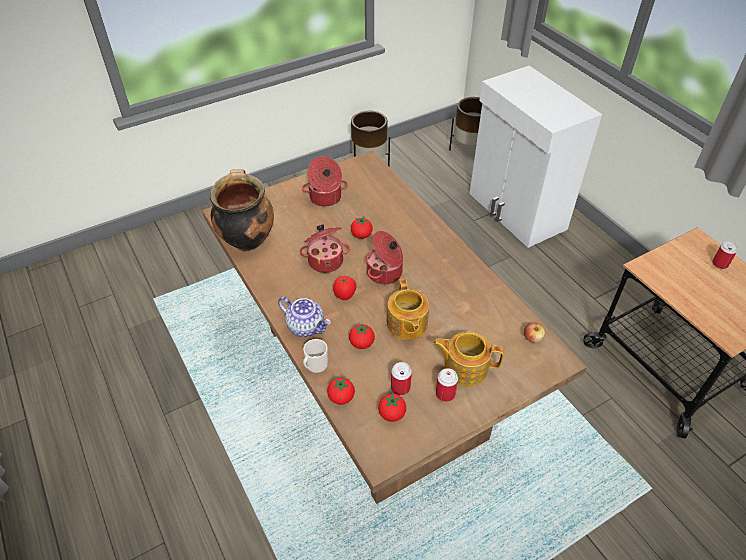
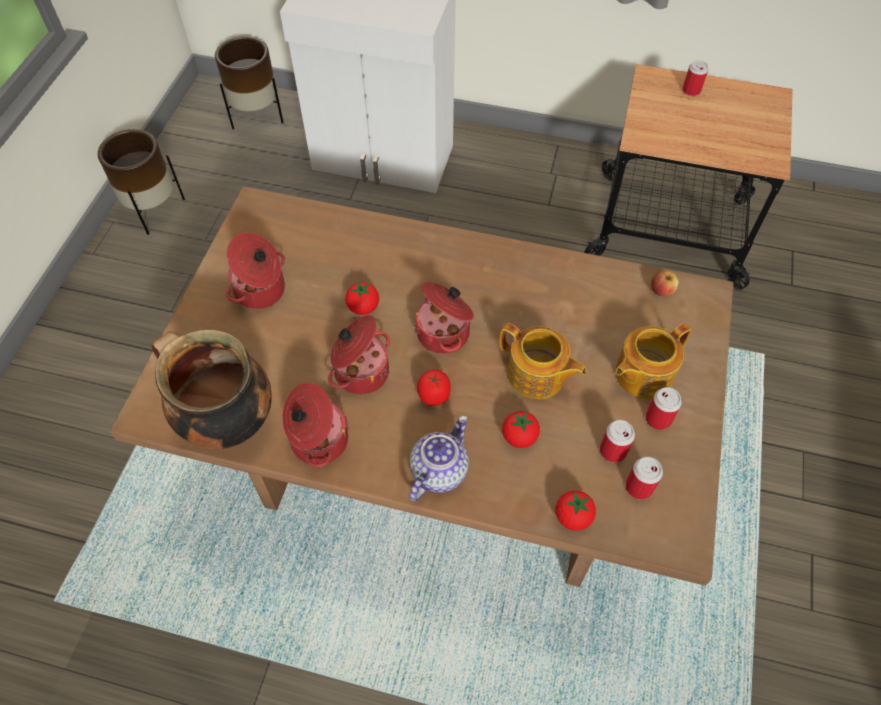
camera: 45 degrees left, 10 degrees up
(272, 274) = (318, 441): none -> cooking pot
(306, 326) = (438, 470): teapot -> teapot turned 45 degrees counterclockwise
(315, 366) = (504, 507): mug -> none
(392, 414) = (639, 487): tomato -> can

